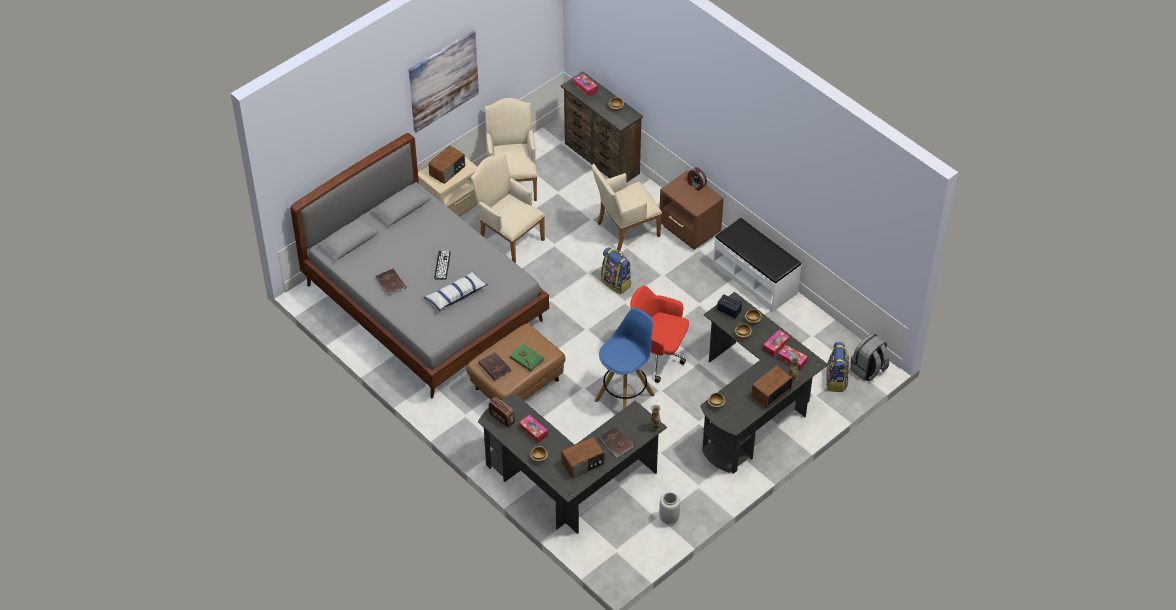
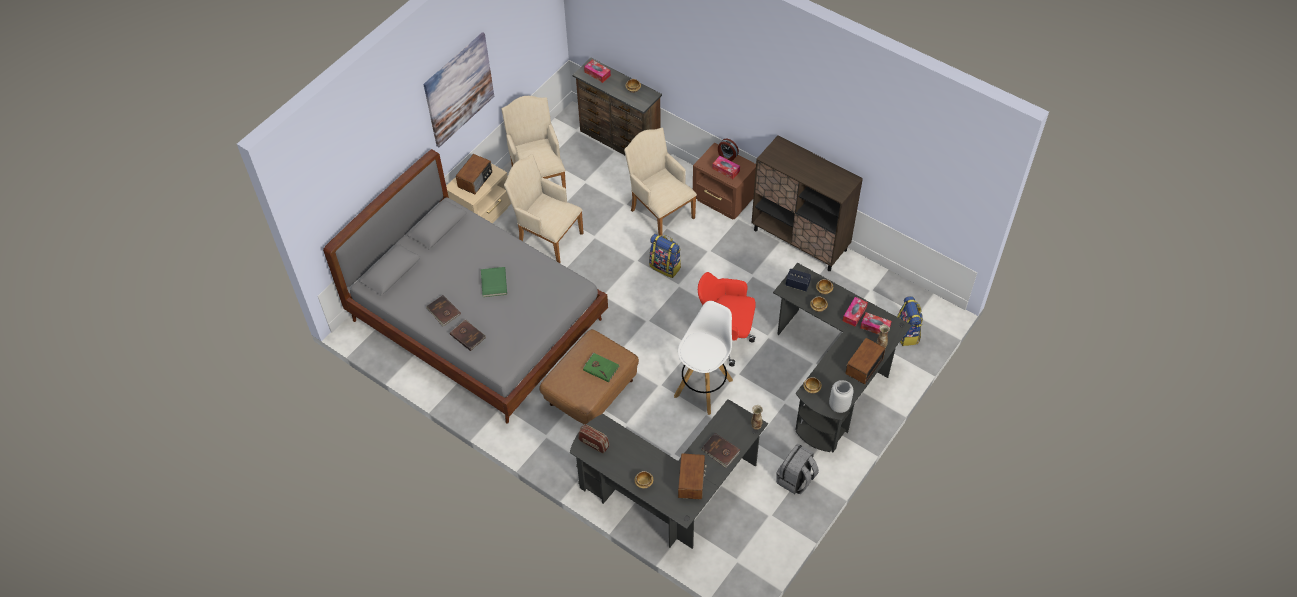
camera: 10 degrees left, 5 degrees up
(442, 265) = (493, 283): keyboard -> green book
(456, 295) = (515, 313): pillow -> none
(495, 366) = (570, 383): brown book -> brown book (468, 335)
(533, 431) = (631, 453): tissue box -> tissue box (726, 170)
(583, 464) = (692, 481): radio -> radio turned 45 degrees counterclockwise
(624, 231) = (660, 211): beige armchair -> beige armchair turned 90 degrees clockwise
(625, 397) = (704, 387): blue stool -> white stool
(669, 517) = (781, 512): grey vase -> grey vase (839, 405)
(755, 279) = (800, 240): white bench -> brown cabinet
(868, 370) = (935, 317): grey backpack -> grey backpack (796, 480)

